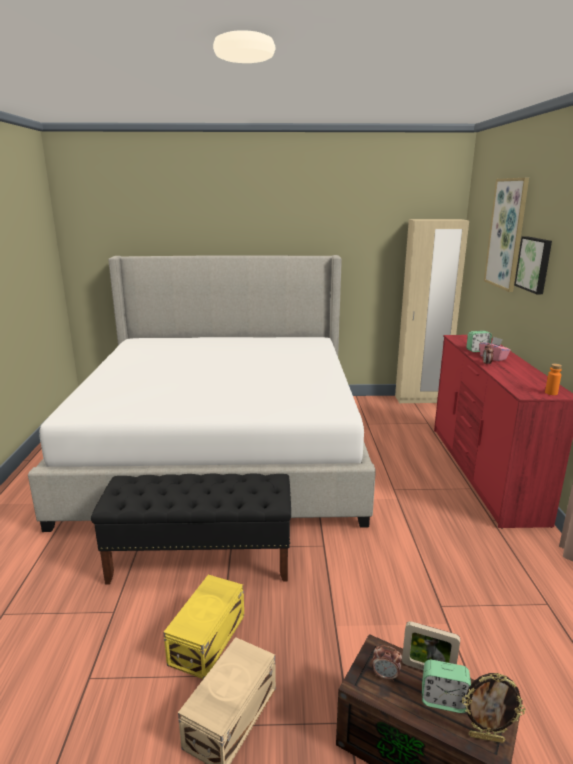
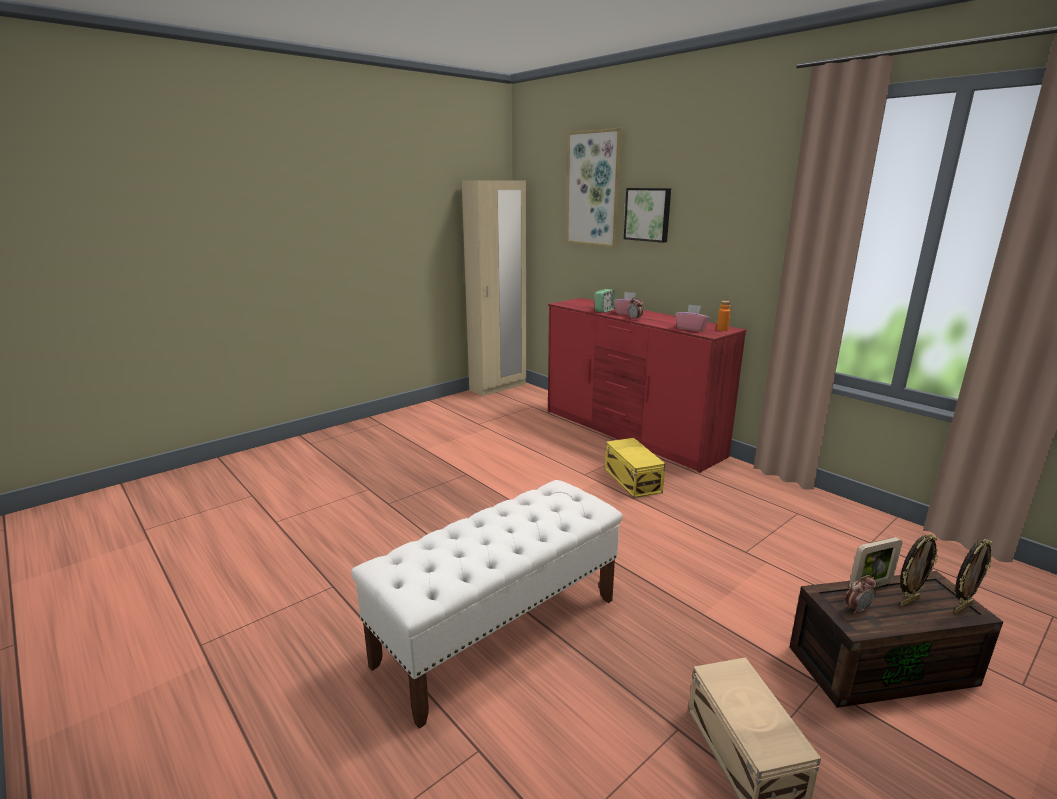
camera: 40 degrees left, 0 degrees up
(201, 560) = (499, 630): black bench -> white bench
(209, 638) = (622, 700): yellow storage box -> yellow storage box (633, 480)
(222, 449) = (349, 503): bed -> none
(443, 700) = (908, 601): alarm clock -> picture frame
(520, 385) = (691, 328): none -> pink tissue box

